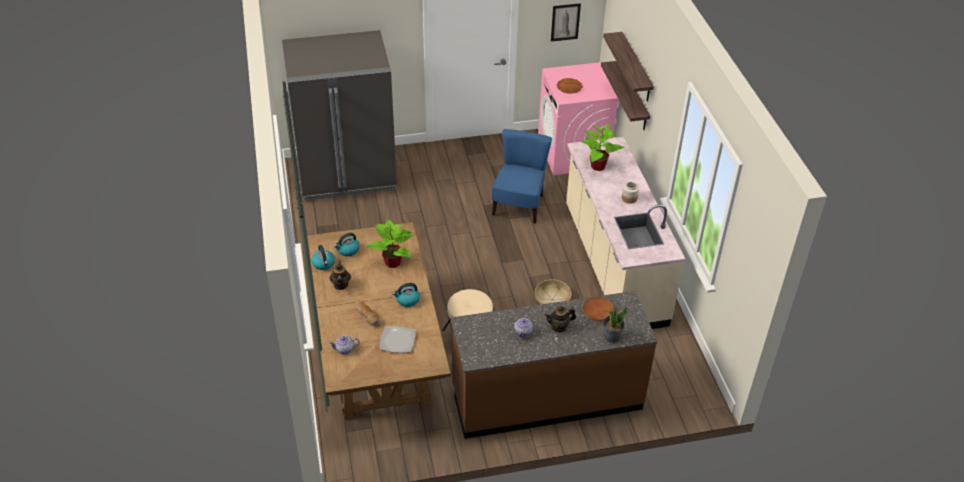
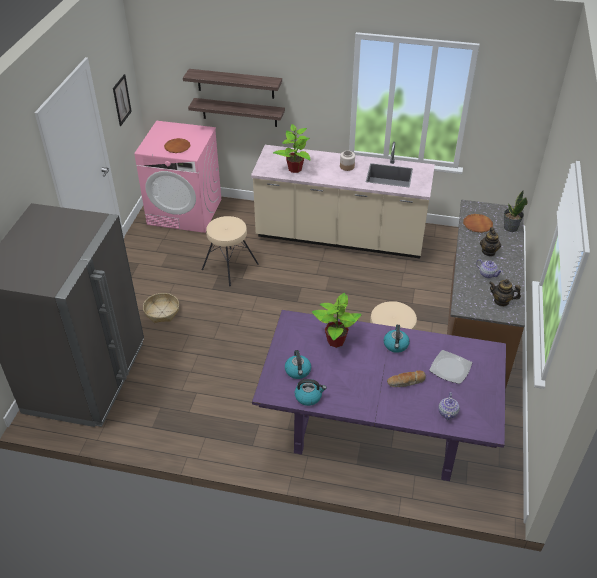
camera: 65 degrees left, 0 degrees up
(340, 285) = (349, 391): teapot -> teapot (501, 301)
(378, 358) = (377, 429): brown dining table -> purple dining table
(519, 205) = (229, 266): blue chair -> beige stool
(552, 299) = (361, 285): basket -> basket (162, 312)

